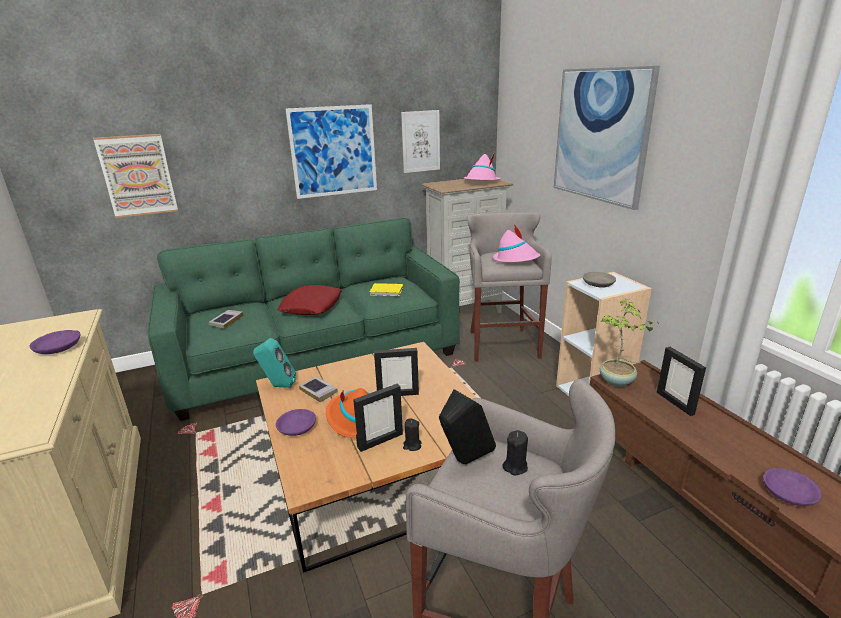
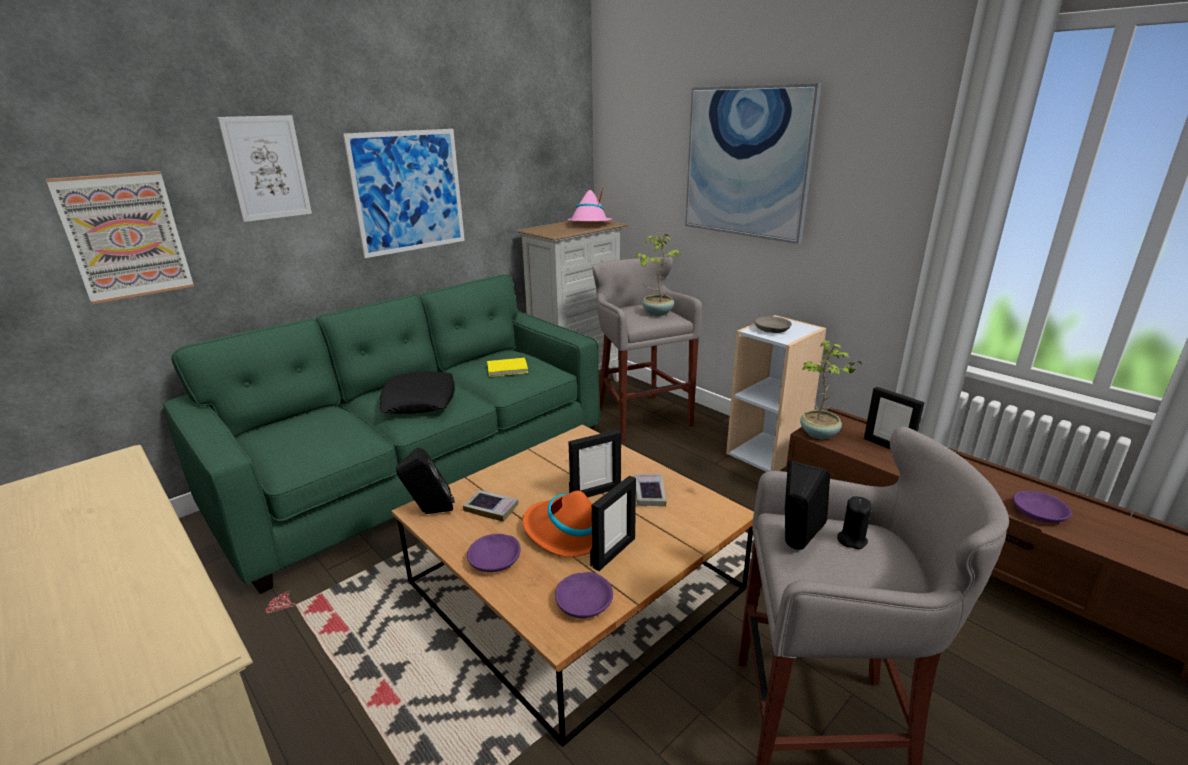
camera: 20 degrees left, 0 degrees up
(59, 348) = (120, 513): purple bowl -> purple bowl (584, 602)
(226, 321) = (307, 437): book -> book (649, 493)
(278, 386) = (430, 512): turquoise speaker -> black speaker
(311, 306) = (419, 400): red pillow -> black pillow
(412, 445) = (655, 549): black candle -> none
(420, 141) = (512, 176): picture -> picture (267, 168)
(516, 259) = (657, 313): pink hat -> potted plant

